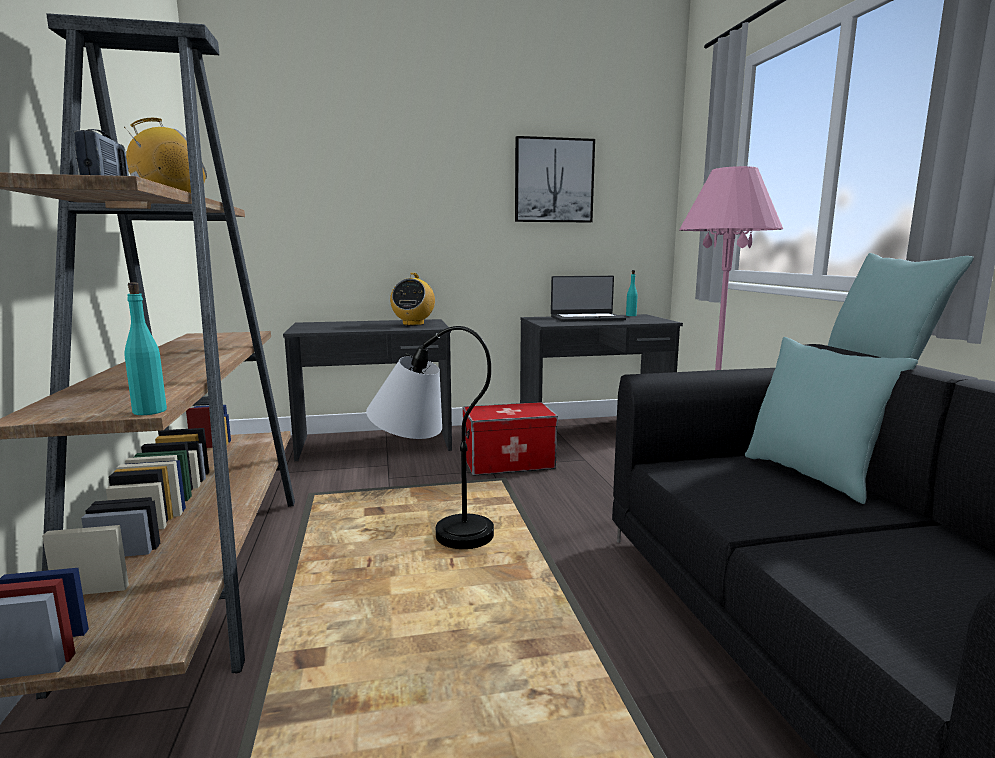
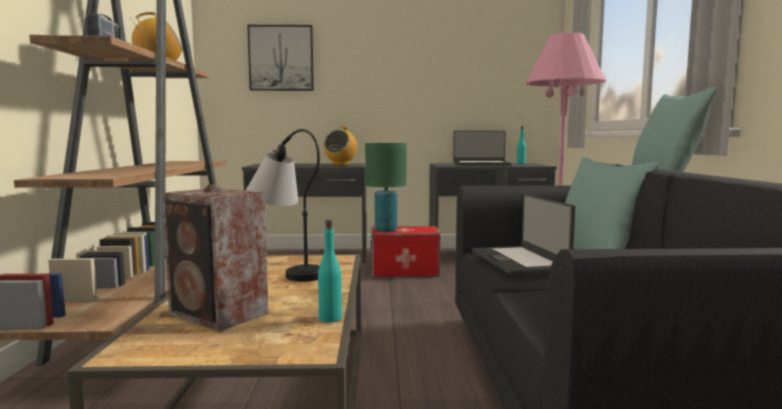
camera: 10 degrees right, 5 degrees down
(150, 411) = (108, 177): turquoise bottle -> turquoise bottle (330, 318)
(394, 651) = (219, 315): none -> speaker
(486, 414) = (386, 230): none -> green table lamp
(553, 180) = (456, 56): picture -> picture (281, 58)
(726, 482) = (519, 261): none -> laptop

